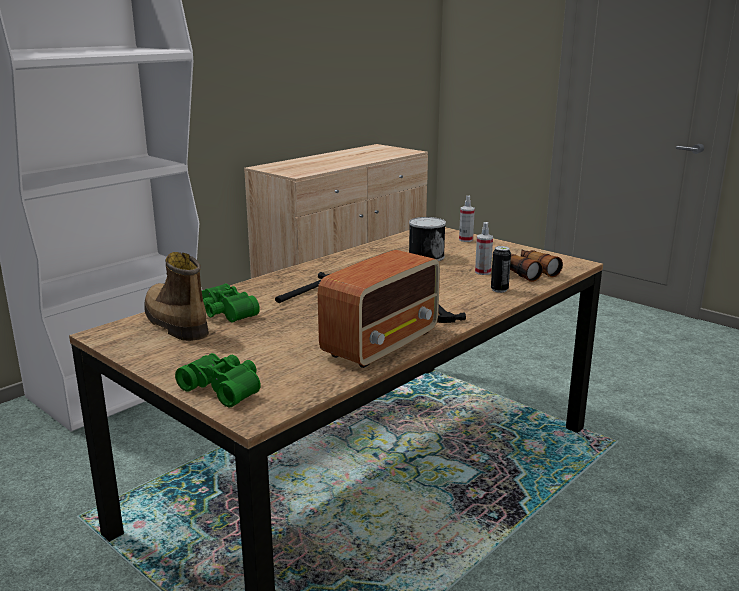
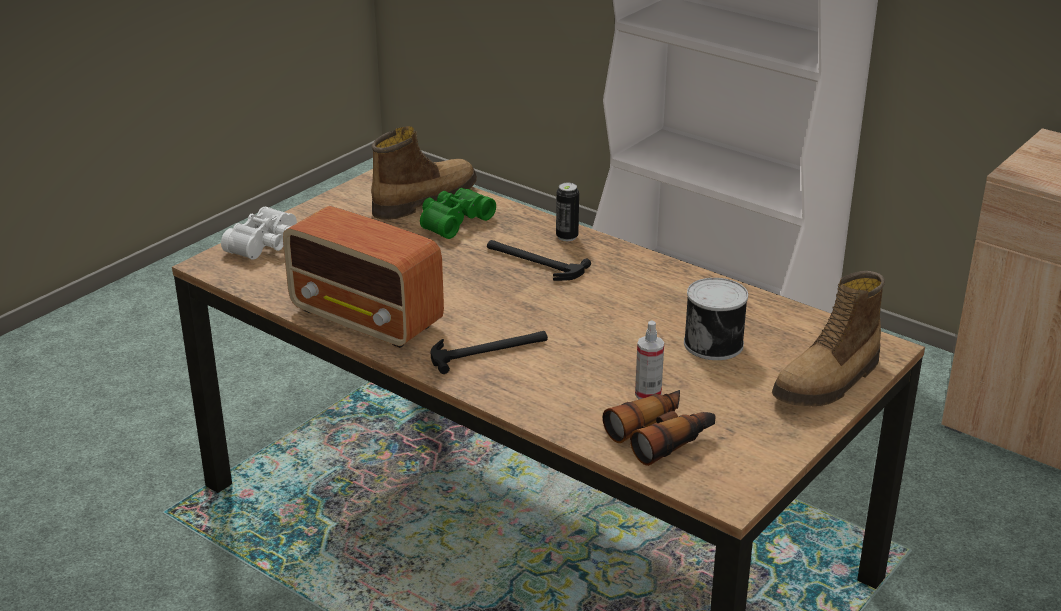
camera: 85 degrees right, 10 degrees up
(224, 388) = (267, 245): green binoculars -> white binoculars
(466, 240) = (828, 382): spray bottle -> boot
(499, 290) = (566, 406): can -> can (567, 237)

